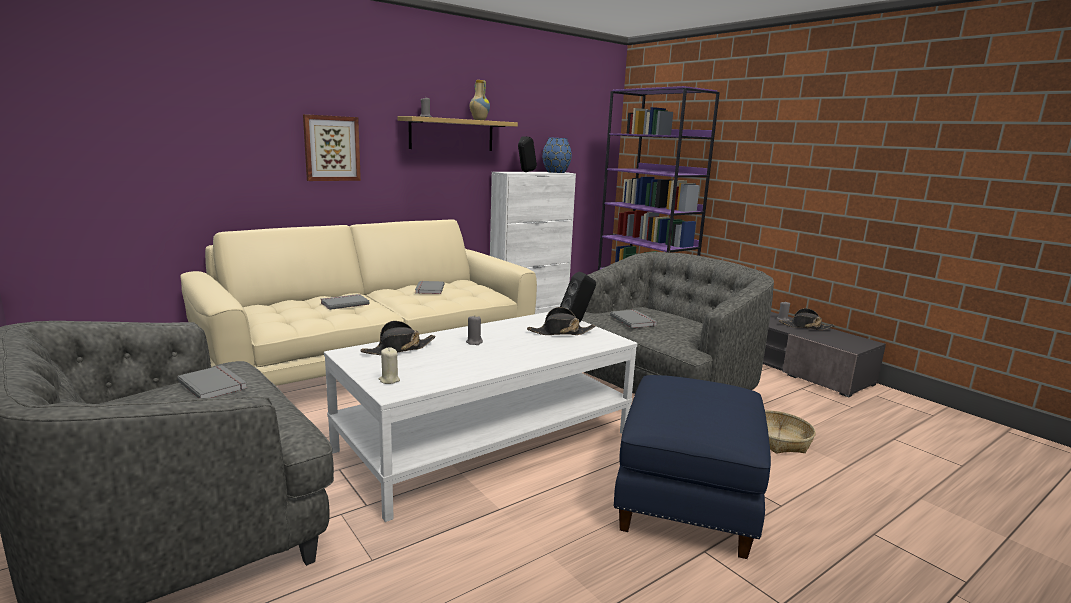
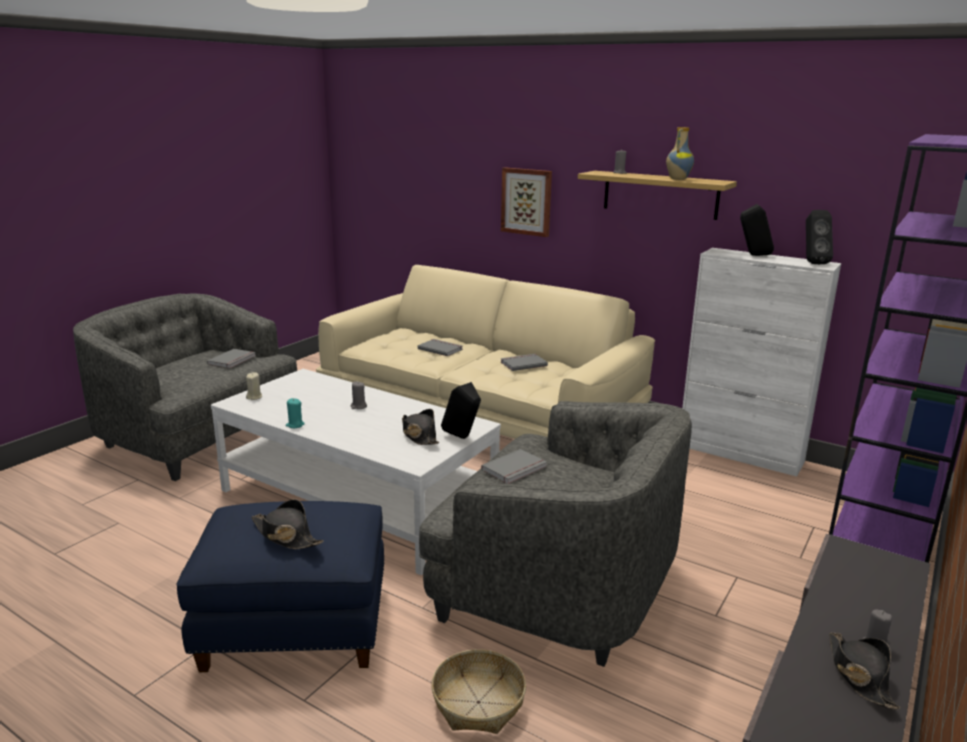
camera: 70 degrees right, 5 degrees up
(399, 349) = (321, 386): black hat -> black hat (286, 536)
(496, 369) = (295, 425): none -> turquoise candle
(555, 172) = (812, 263): blue vase -> black speaker

